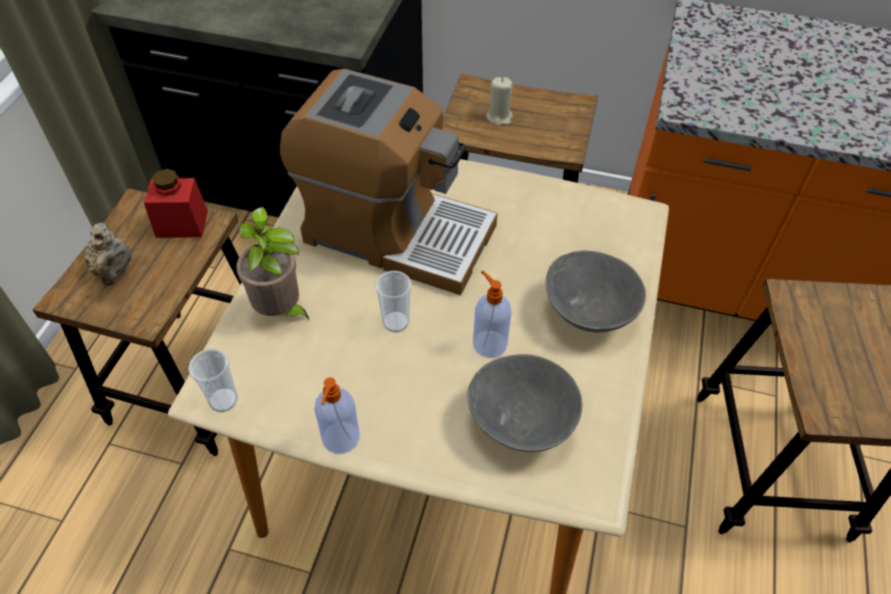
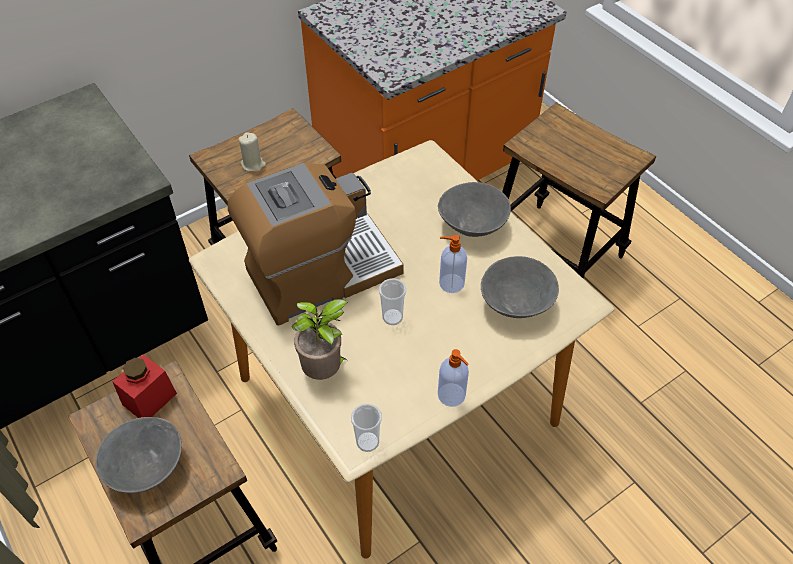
camera: 50 degrees left, 0 degrees up
(114, 270) = (148, 468): beige teapot -> grey bowl

